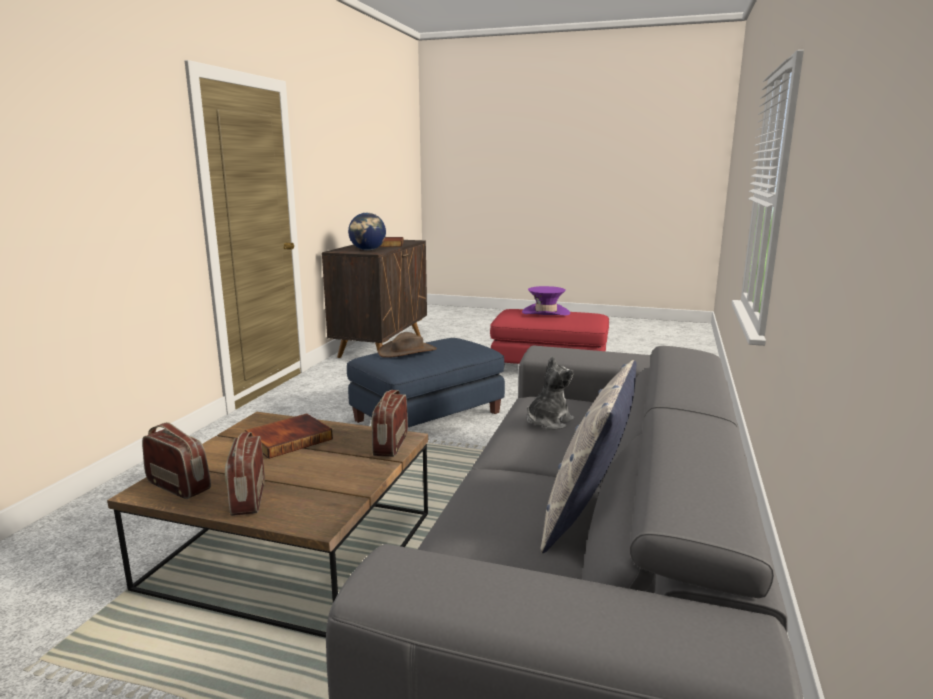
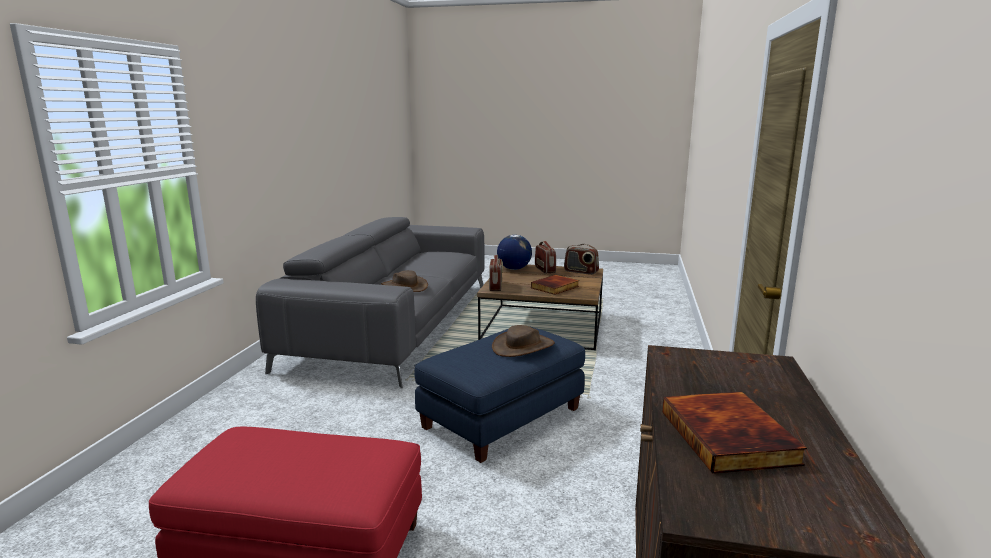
camera: 175 degrees right, 0 degrees up
(368, 250) = (708, 372): globe -> globe (514, 269)
(545, 313) = (298, 468): purple hat -> none
(548, 422) = (404, 286): plush toy -> brown hat
(586, 517) = (406, 261): pillow -> none

